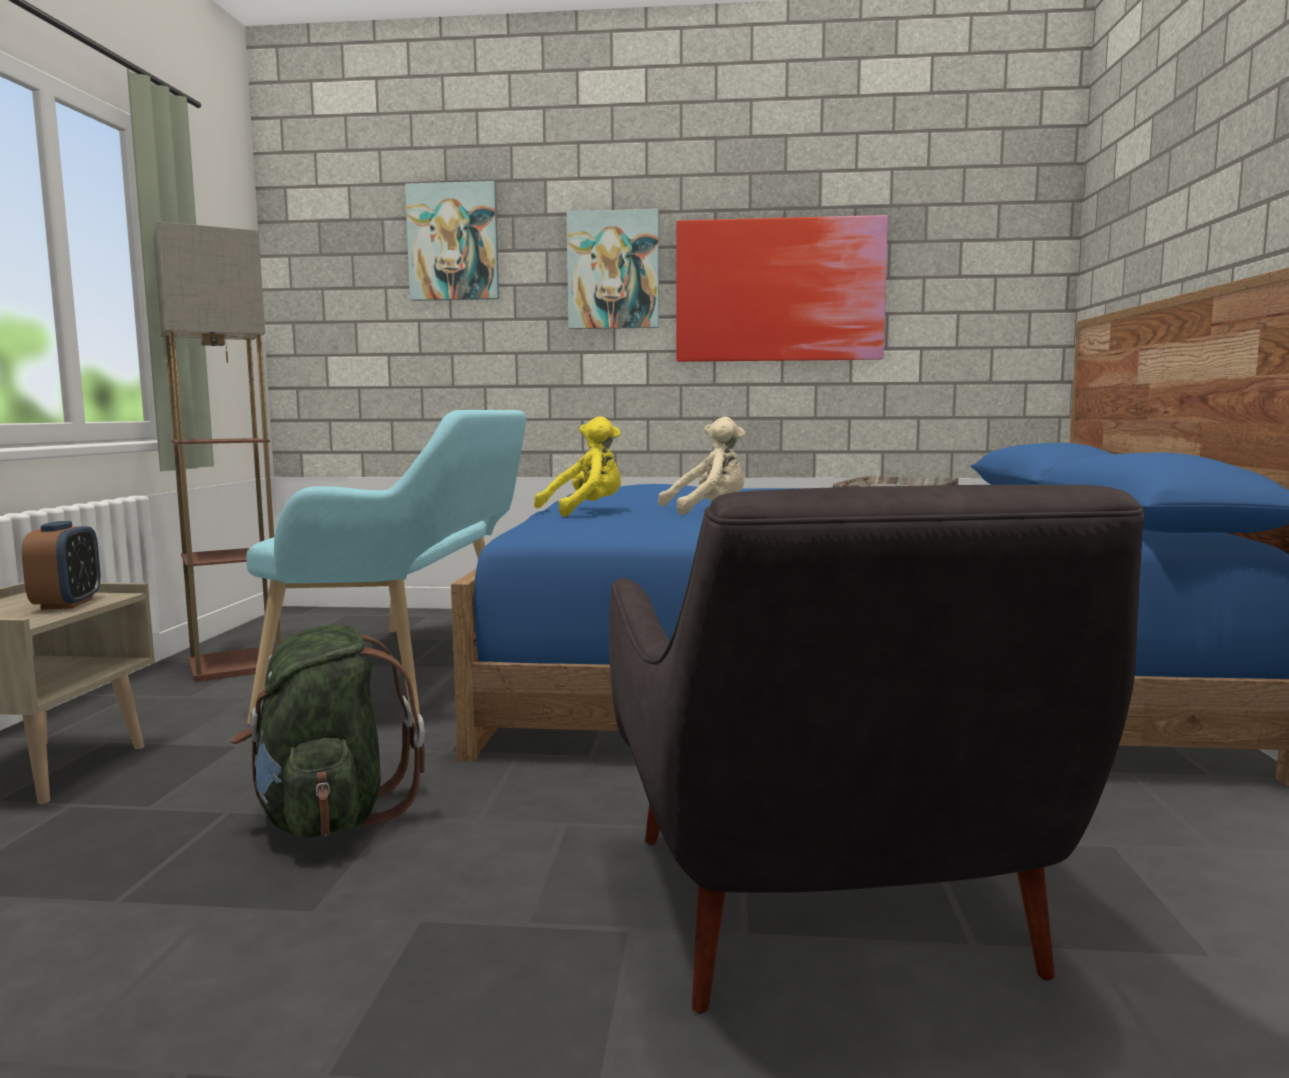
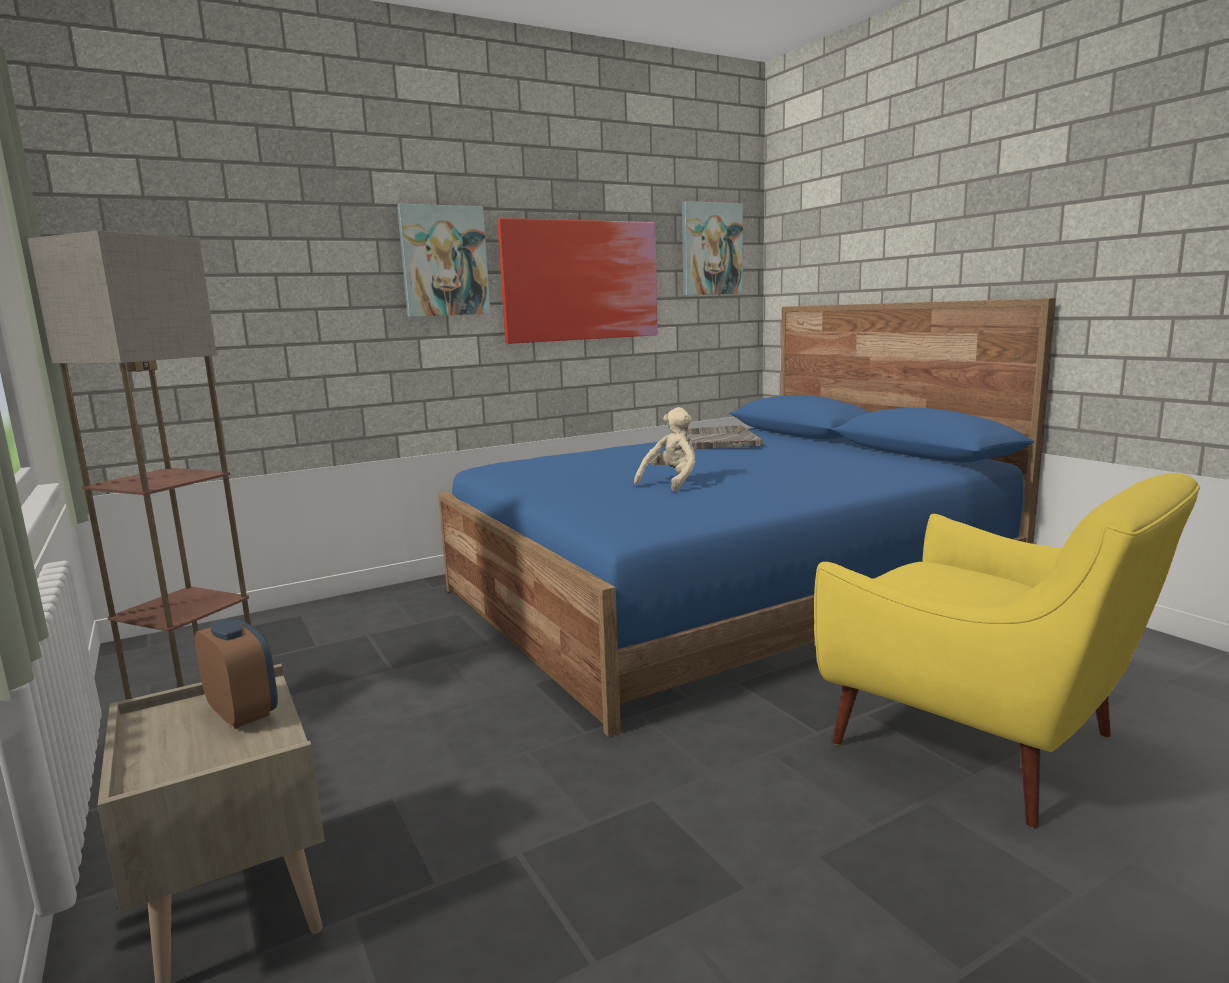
camera: 35 degrees left, 5 degrees up
(328, 817) = (608, 820): green backpack -> none
(414, 672) = (409, 674): turquoise bench -> none
(453, 242) = (278, 228): picture -> picture (711, 249)
(586, 511) = (594, 499): yellow plush toy -> none
(828, 914) = (986, 745): grey armchair -> yellow armchair

